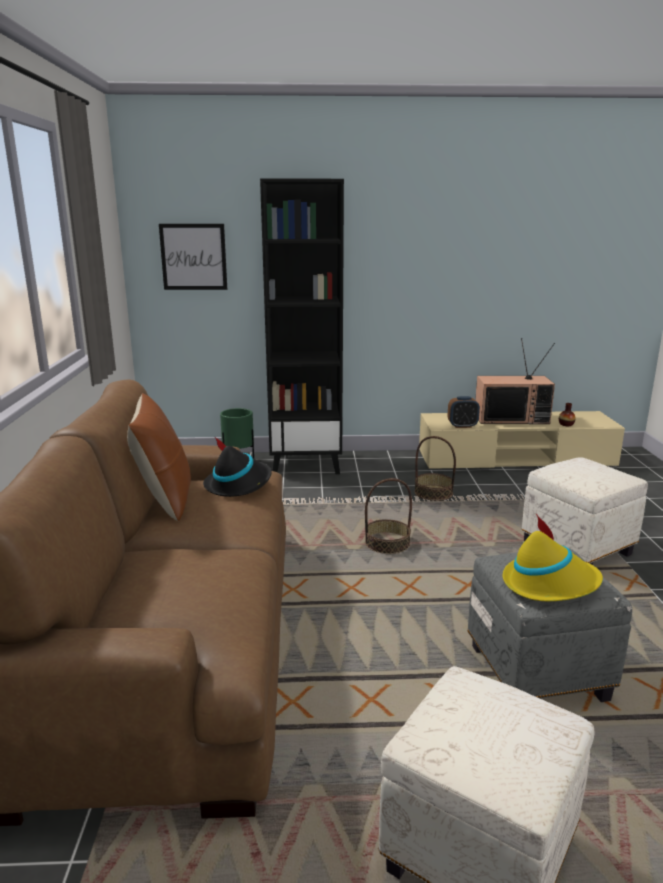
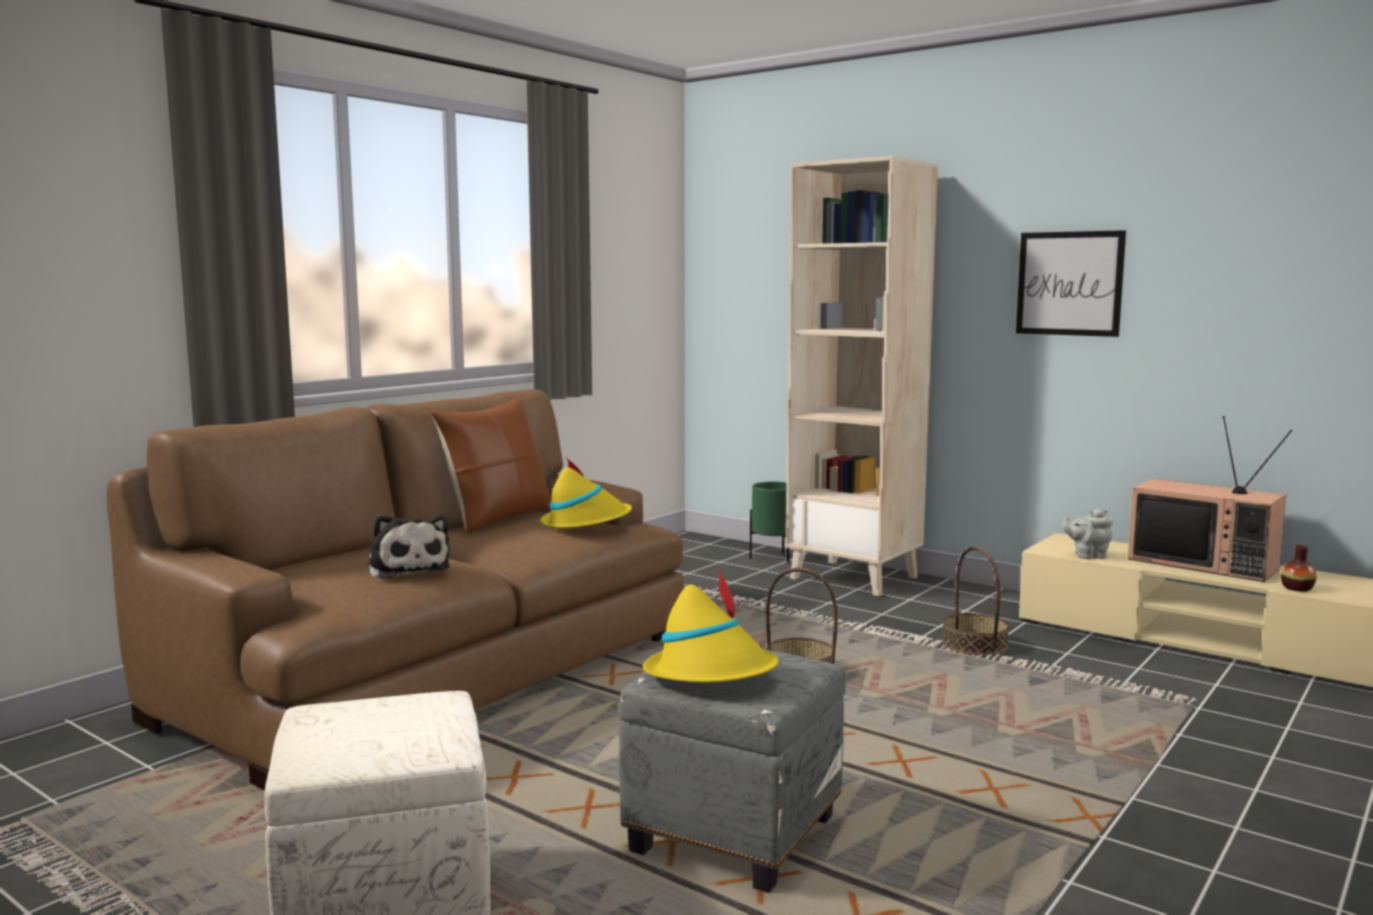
camera: 40 degrees right, 10 degrees down
(193, 257) = (757, 273): picture -> picture (1069, 283)
(210, 573) = (407, 568): none -> plush toy
(238, 484) = (585, 523): black hat -> yellow hat
(306, 464) = (855, 577): black bookcase -> beige bookcase
(462, 426) = (1087, 556): alarm clock -> grey teapot
(578, 548) = (1080, 759): white ottoman -> none

